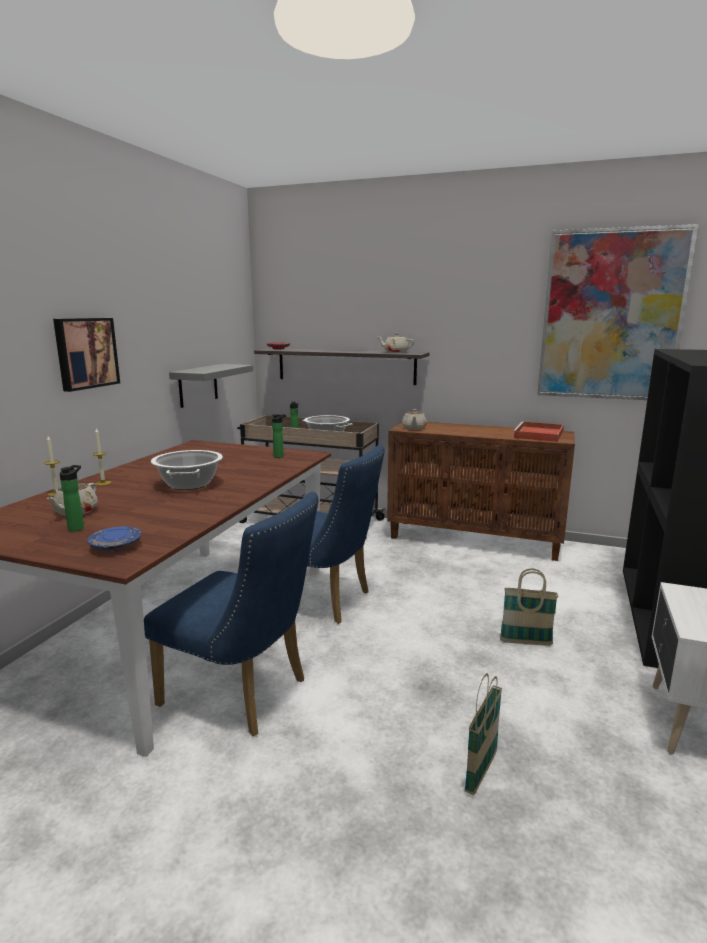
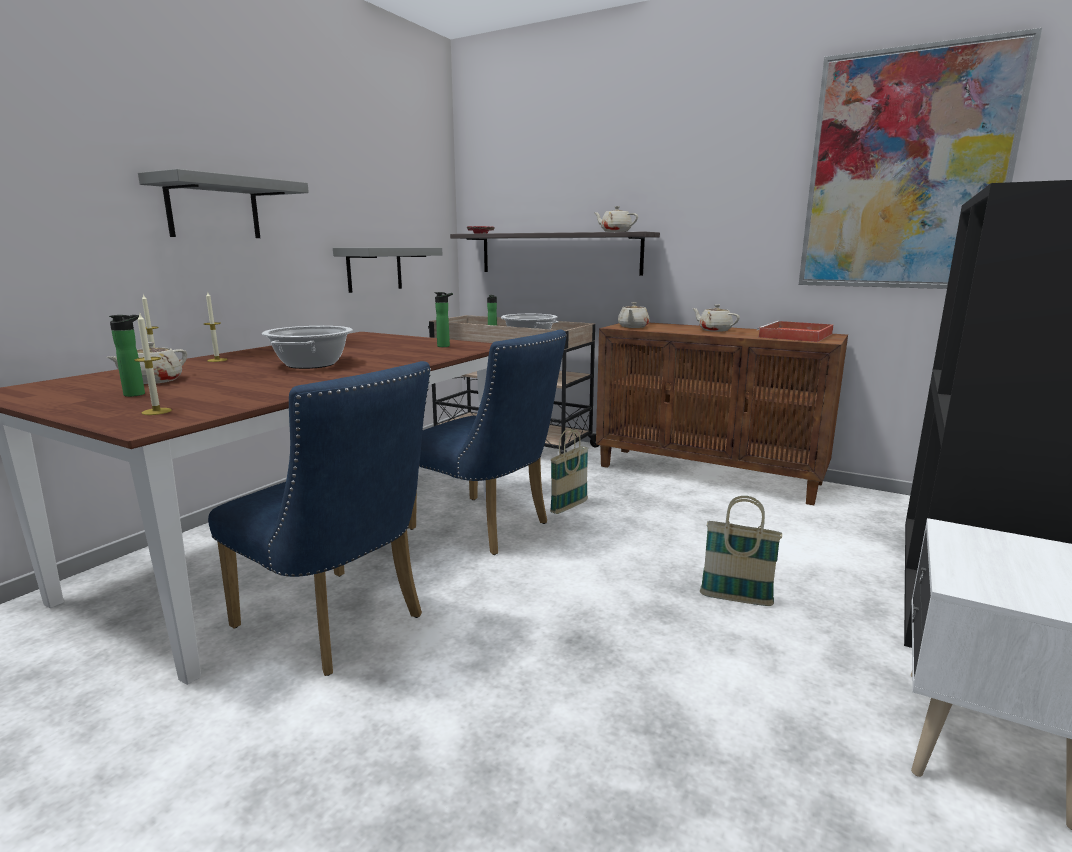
camera: 10 degrees right, 0 degrees up
(85, 353) = (213, 208): picture -> grey shelf
(116, 547) = (156, 411): blue plate -> candle
(477, 430) = (714, 330): none -> beige teapot
(481, 772) = (610, 762): basket -> basket (569, 507)

